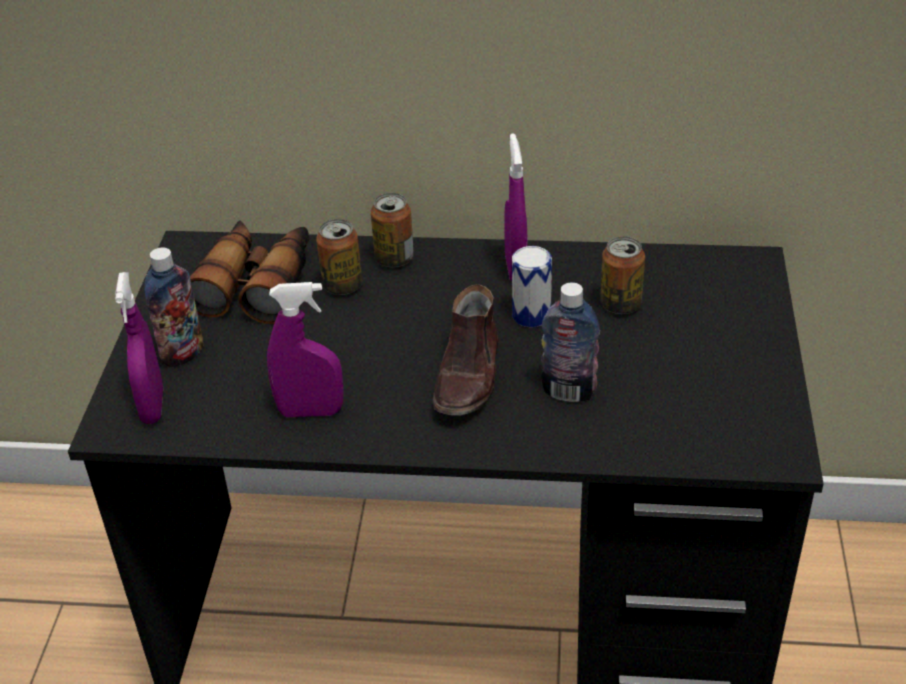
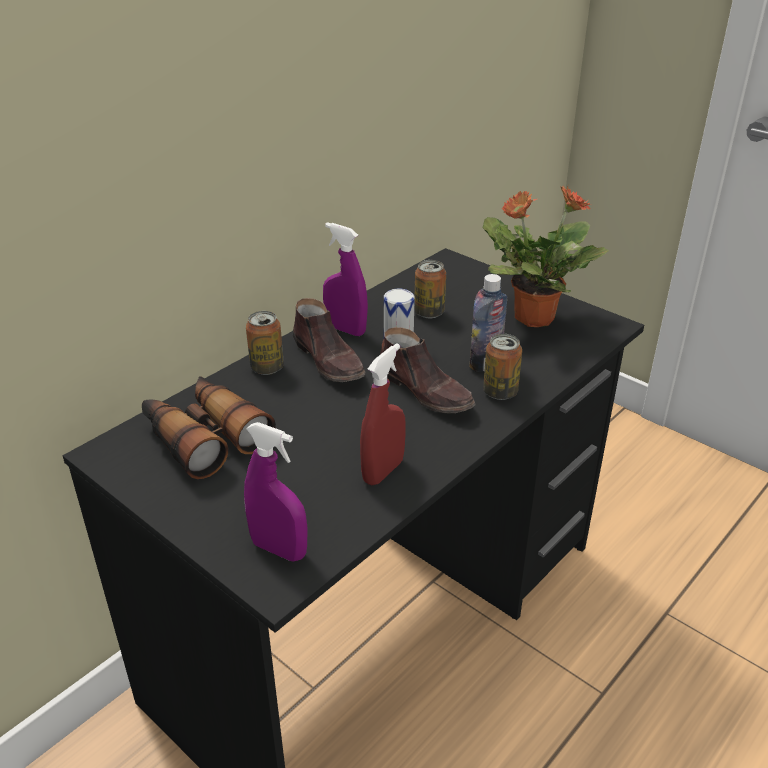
camera: 55 degrees left, 5 degrees down
(183, 353) = (236, 507): bottle -> none
(310, 411) = (383, 471): purple spray bottle -> red spray bottle
(342, 285) = (264, 400): can -> can (500, 392)
(449, 288) = (330, 360): none -> brown shoe
(712, 382) = (532, 317): none -> potted plant

